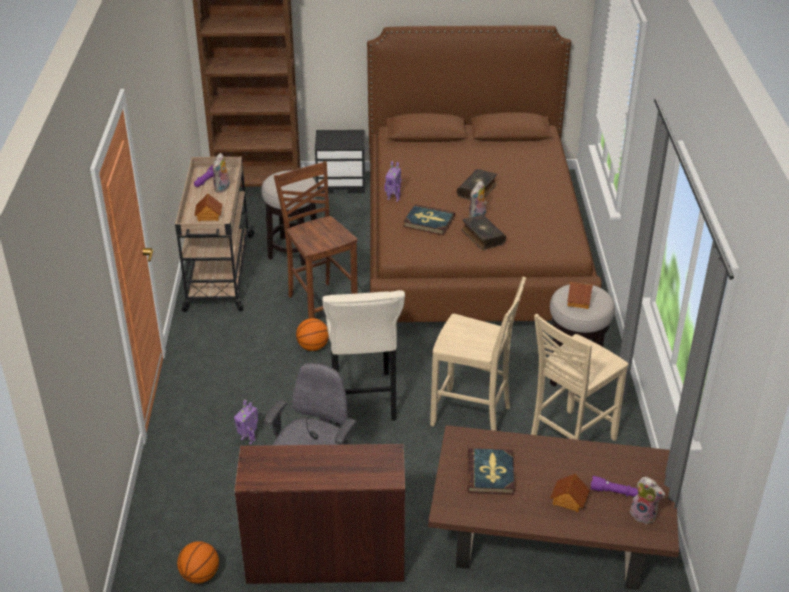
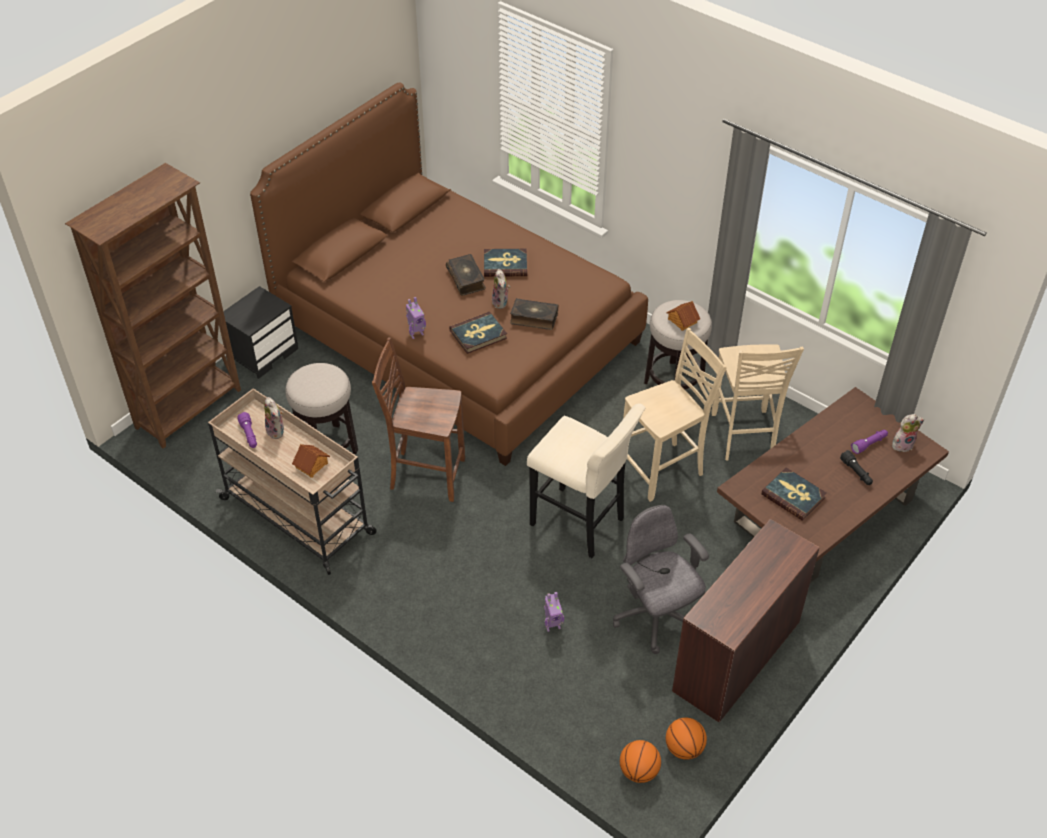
camera: 50 degrees left, 10 degrees up
(313, 347) = (478, 514): basketball -> basketball (639, 771)
(518, 198) = (505, 265): none -> book
(568, 500) = (856, 472): toy house -> black flashlight

